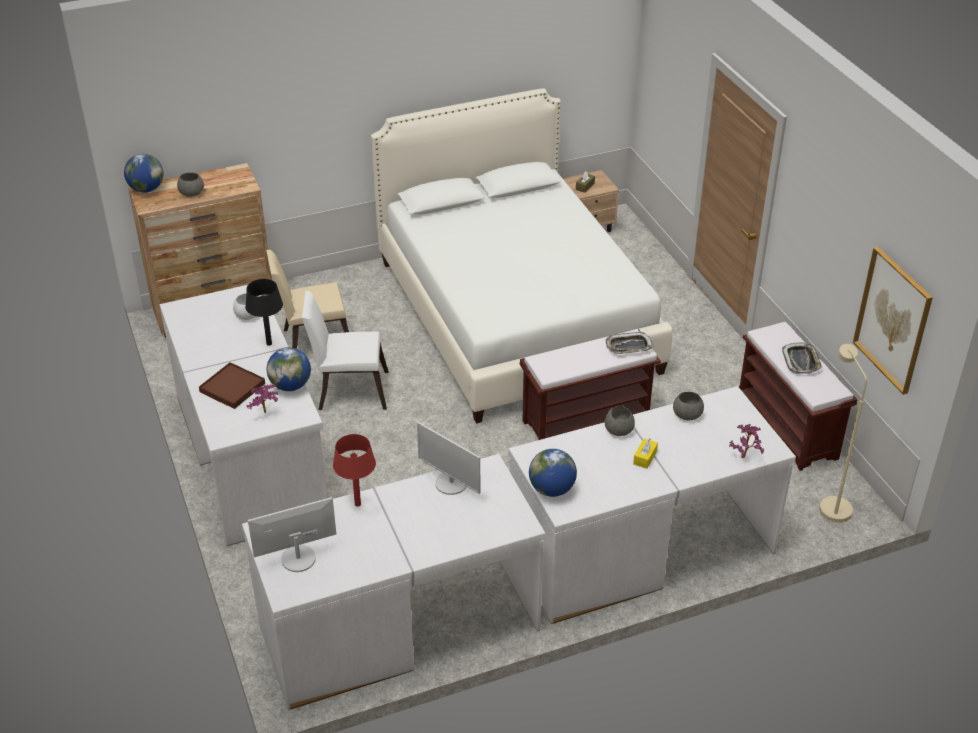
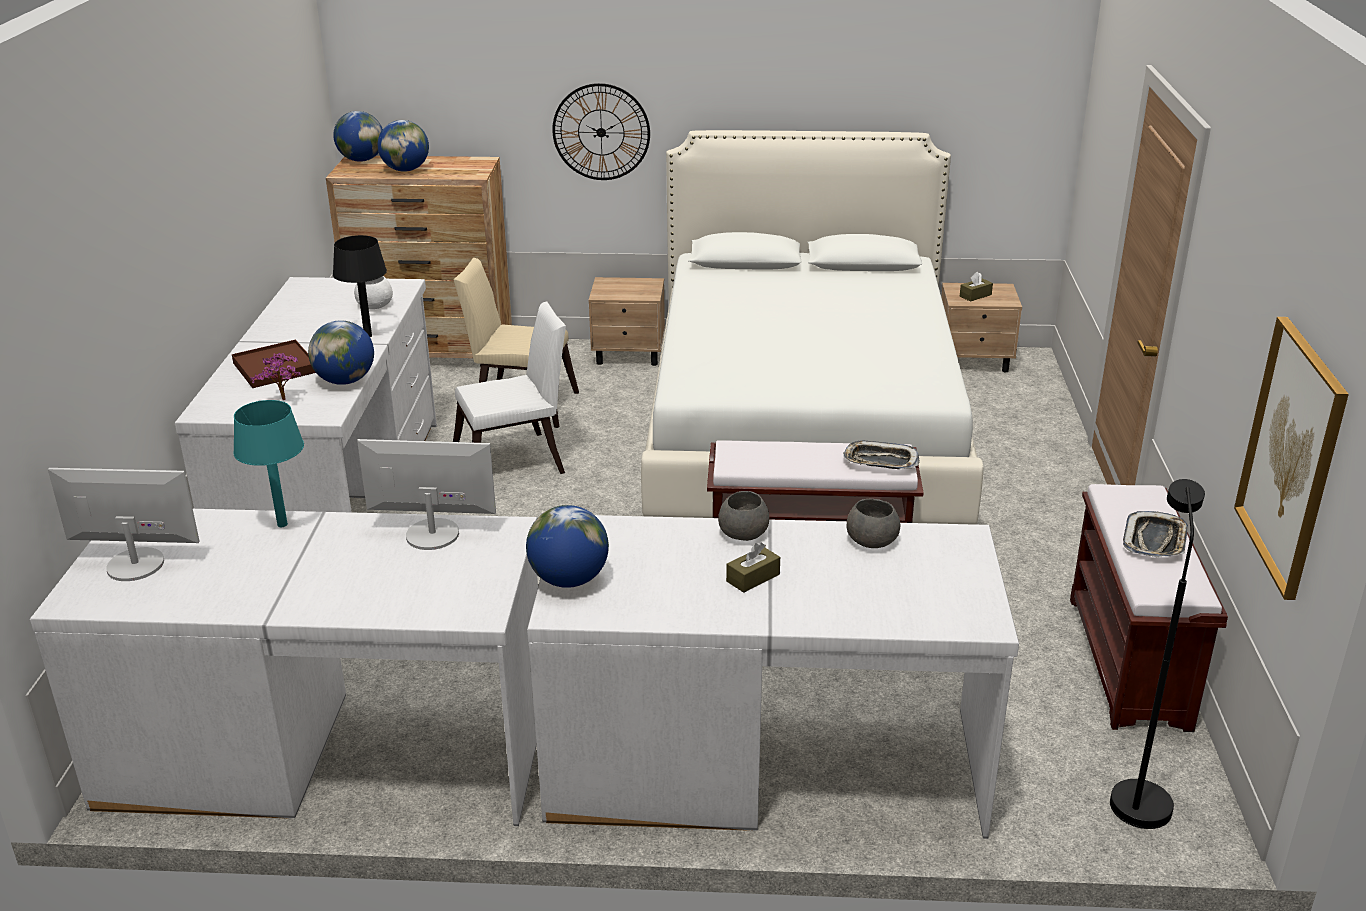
camera: 25 degrees right, 10 degrees down
(191, 193) = (405, 170): grey bowl -> globe
(319, 130) = (601, 132): none -> wall clock
(348, 390) = (516, 462): white chair -> white chair turned 135 degrees clockwise
(357, 278) = (629, 355): none -> beige nightstand
(357, 504) = (283, 524): red table lamp -> turquoise table lamp
(451, 483) = (432, 534): monitor -> monitor turned 120 degrees clockwise
(645, 457) = (753, 578): yellow tissue box -> brown tissue box
(745, 456) = (925, 619): potted plant -> none
(830, 504) = (1137, 794): beige floor lamp -> black floor lamp

